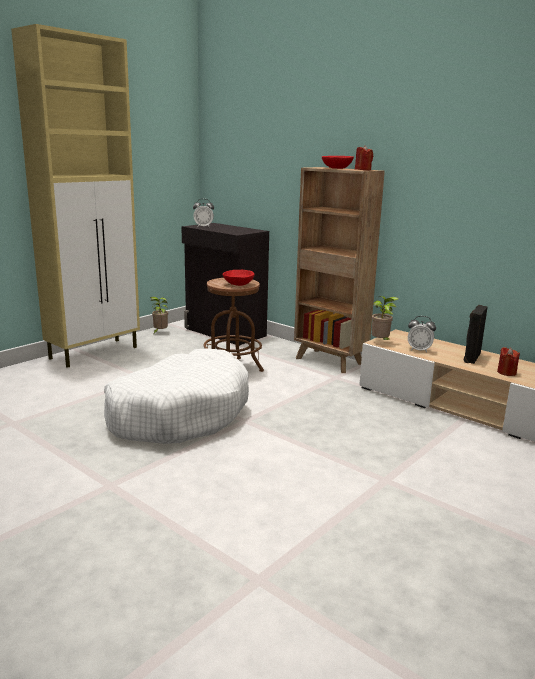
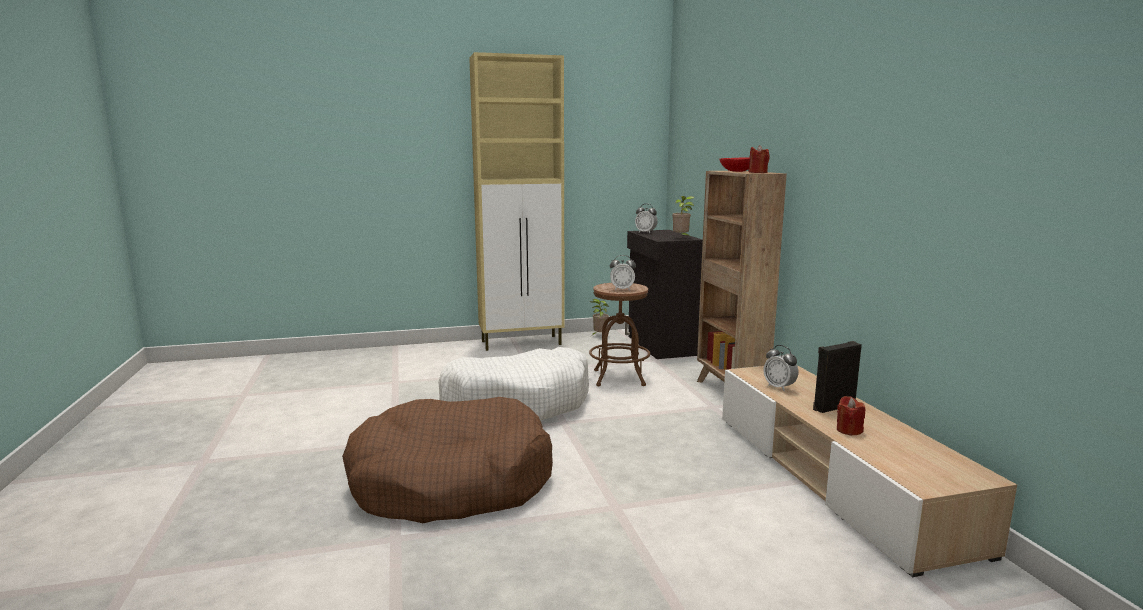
camera: 35 degrees right, 5 degrees down
(228, 506) = (451, 481): none -> brown dog bed
(238, 284) = (622, 289): red bowl -> alarm clock
(381, 342) = (748, 372): potted plant -> potted plant (681, 238)

